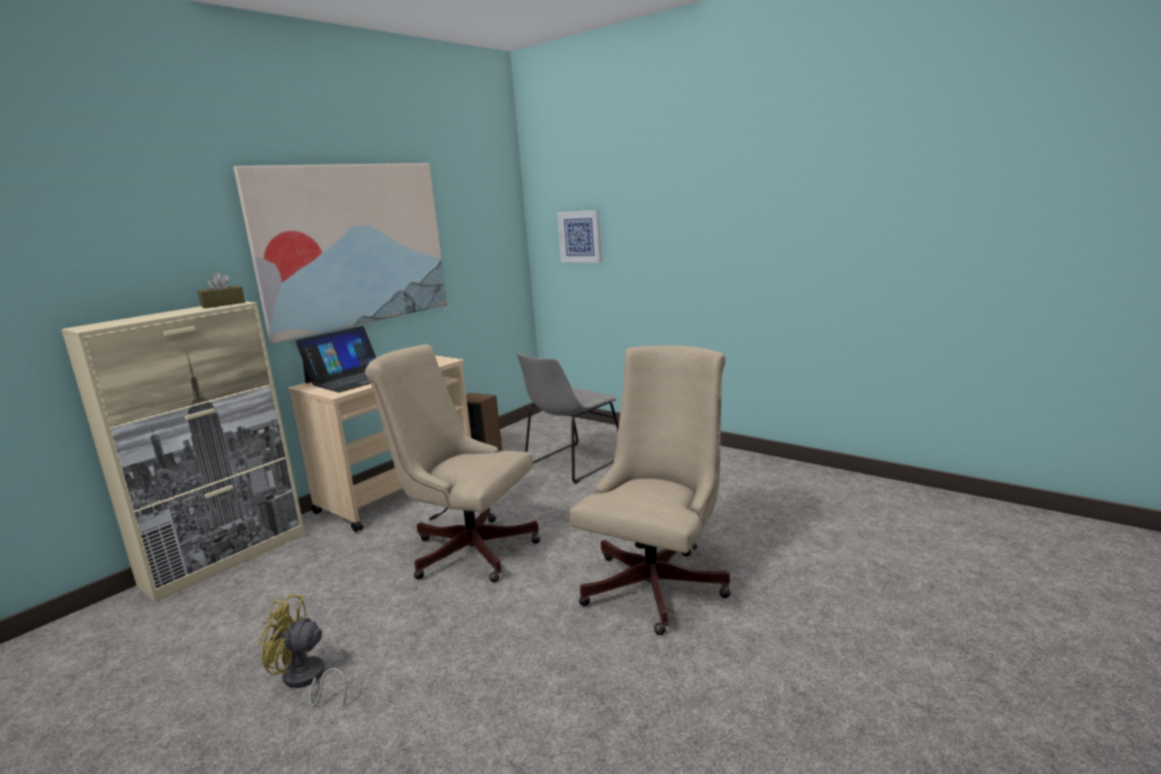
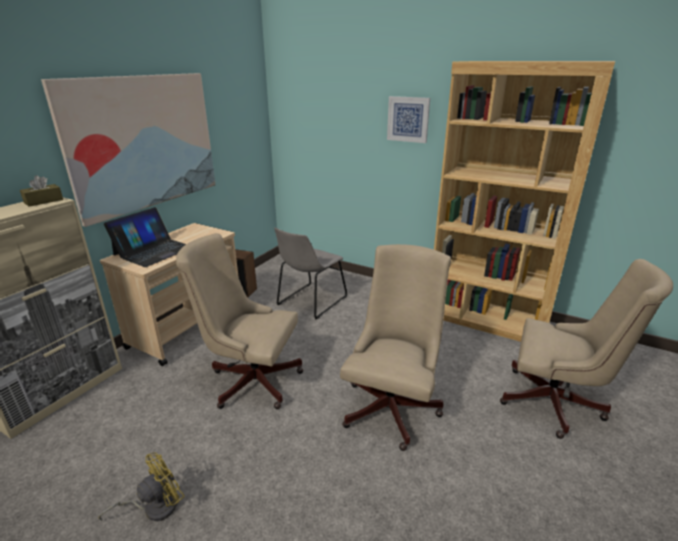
camera: 10 degrees left, 10 degrees up
(306, 680) = (154, 507): yellow fan -> yellow fan turned 135 degrees clockwise
(580, 236) = (313, 133): picture -> picture (408, 119)
(832, 485) = (487, 320): none -> brown bookcase
(918, 589) = (557, 404): none -> beige office chair

